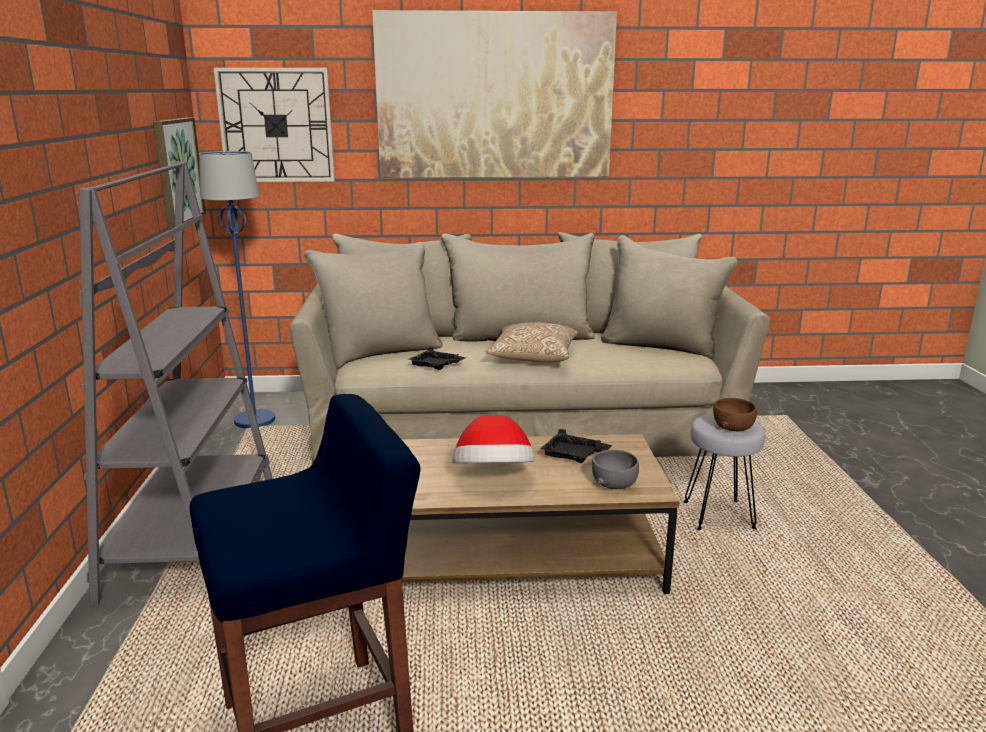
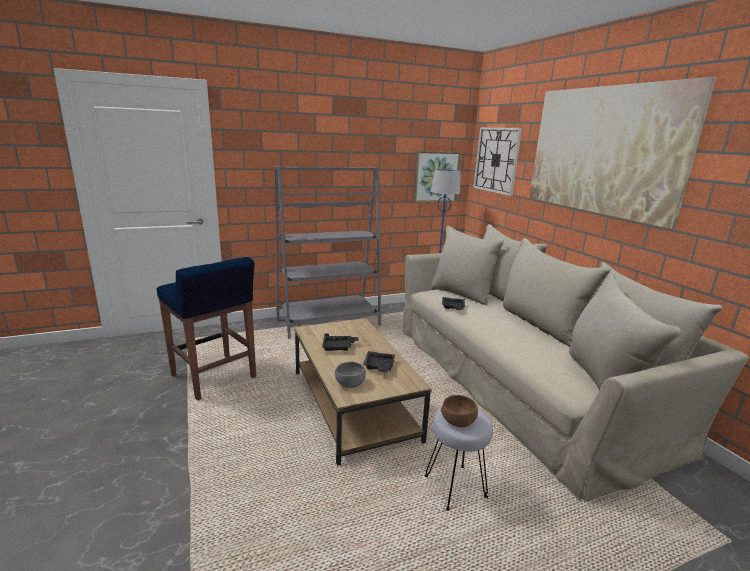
camera: 70 degrees right, 0 degrees up
(493, 477) = (338, 347): hat -> black tray
(533, 357) = (502, 331): pillow -> none

